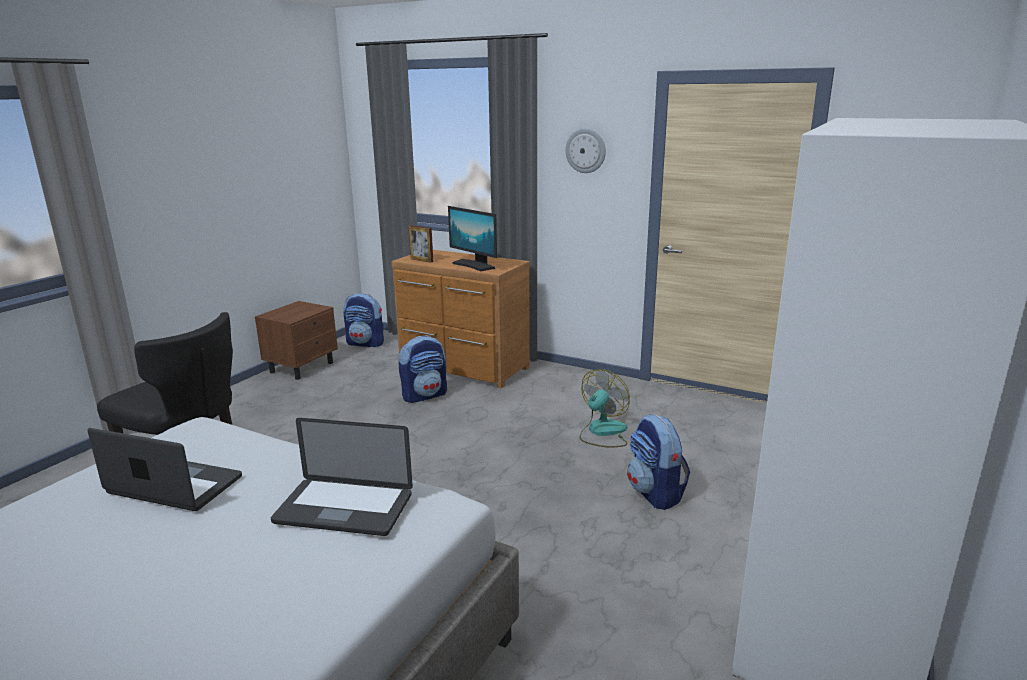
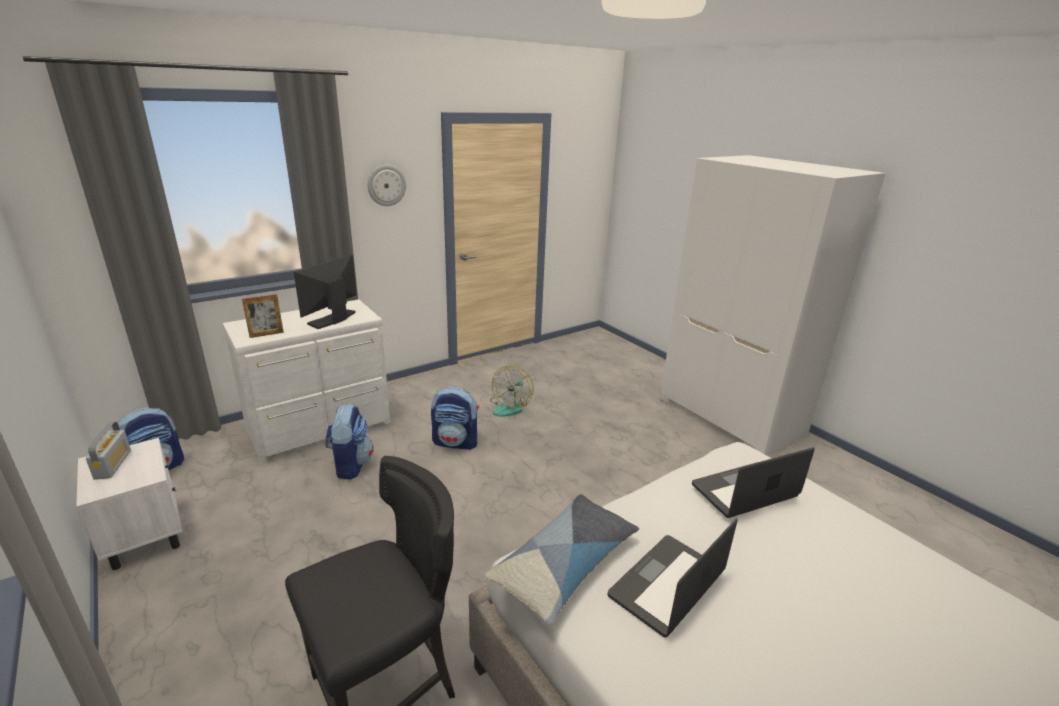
camera: 65 degrees left, 5 degrees up
(196, 438) = (565, 564): none -> pillow
(297, 308) = (113, 464): none -> radio
(302, 367) = (144, 535): brown nightstand -> white nightstand
(344, 508) = (744, 491): laptop -> laptop turned 150 degrees counterclockwise
(463, 368) = (321, 428): brown dresser -> white dresser
(474, 265) = (333, 319): monitor -> monitor turned 135 degrees clockwise
(602, 432) = (510, 407): fan -> fan turned 135 degrees counterclockwise
(655, 493) = (600, 418): backpack -> backpack (456, 442)

